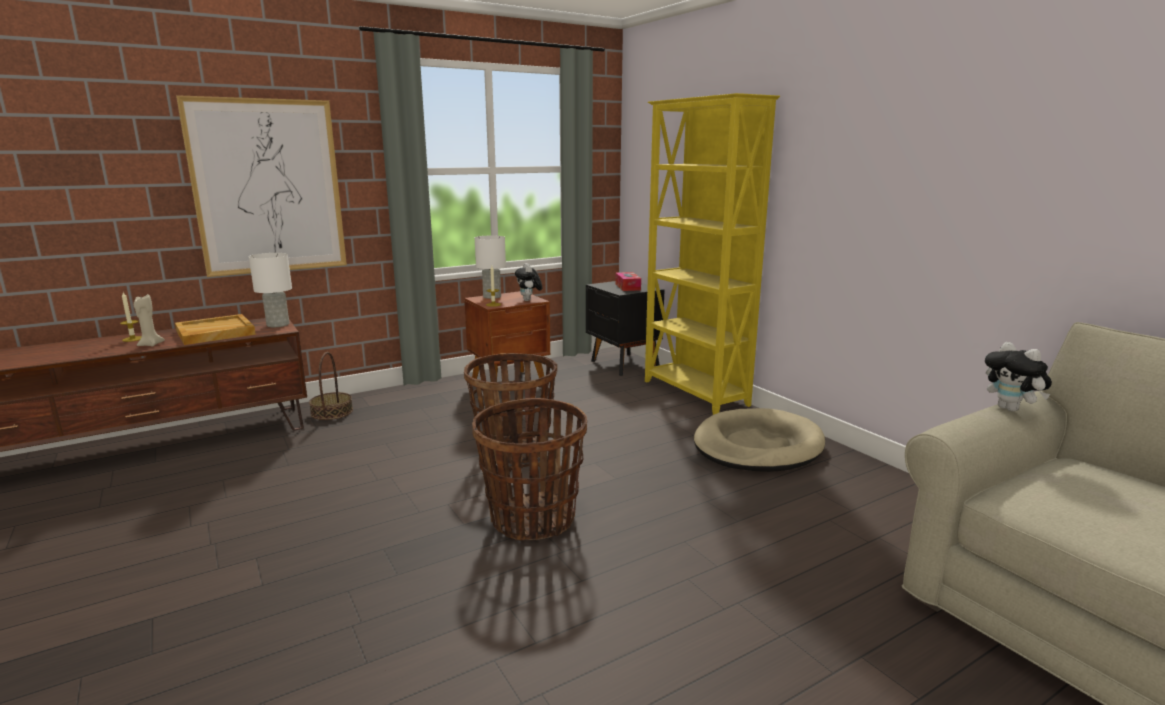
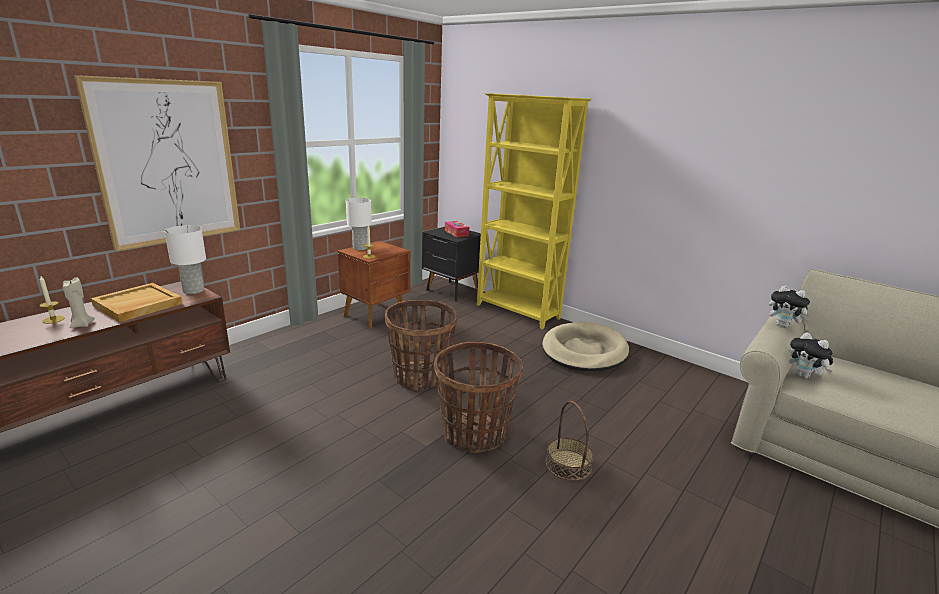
camera: 20 degrees left, 5 degrees up
(332, 412) = (241, 359): basket -> basket (568, 464)
(529, 300) = (394, 250): plush toy -> plush toy (804, 376)

